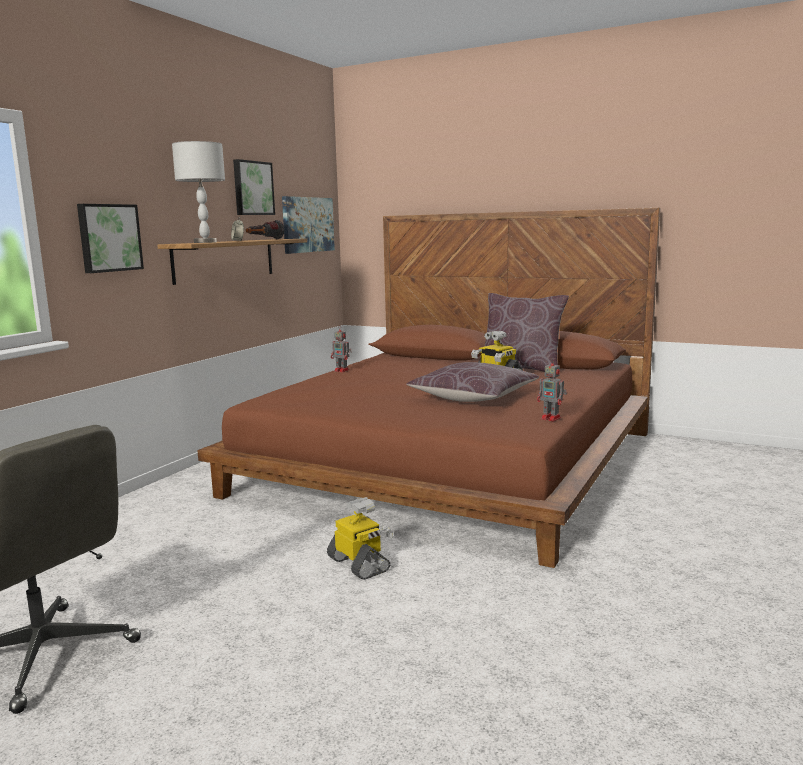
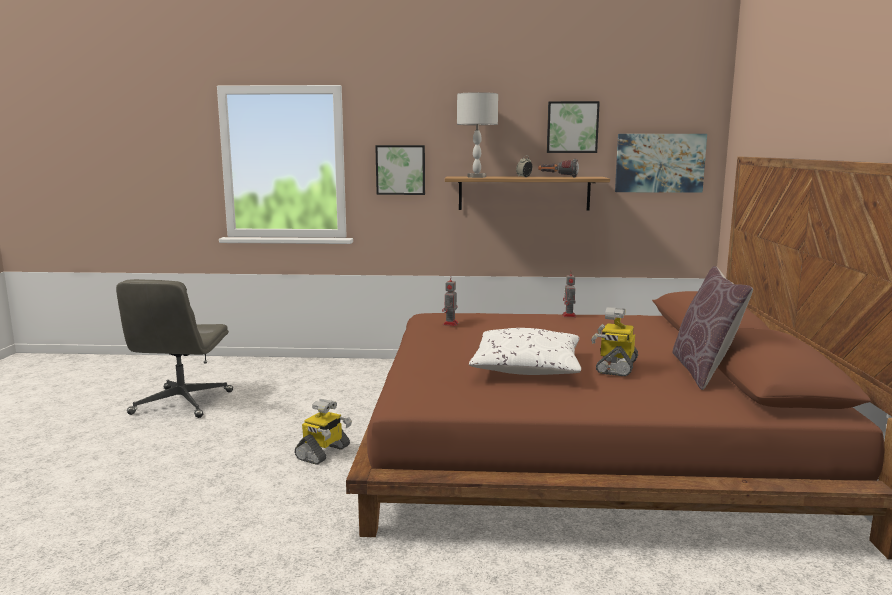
camera: 65 degrees right, 0 degrees up
(473, 397) = (527, 369): brown pillow -> white pillow
(551, 418) = (475, 406): toy robot -> toy robot (450, 324)

